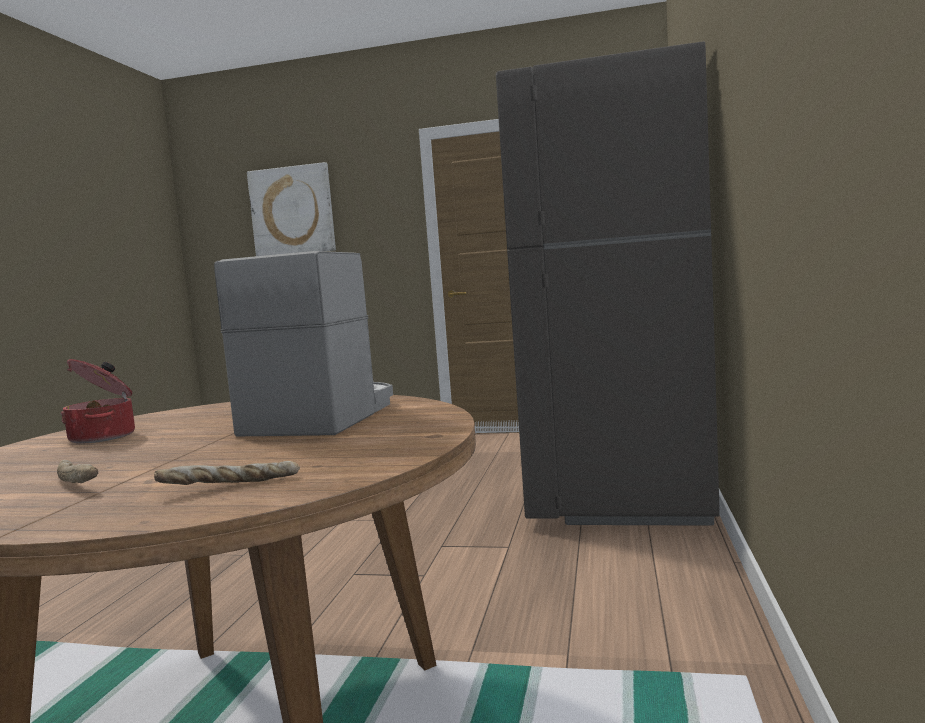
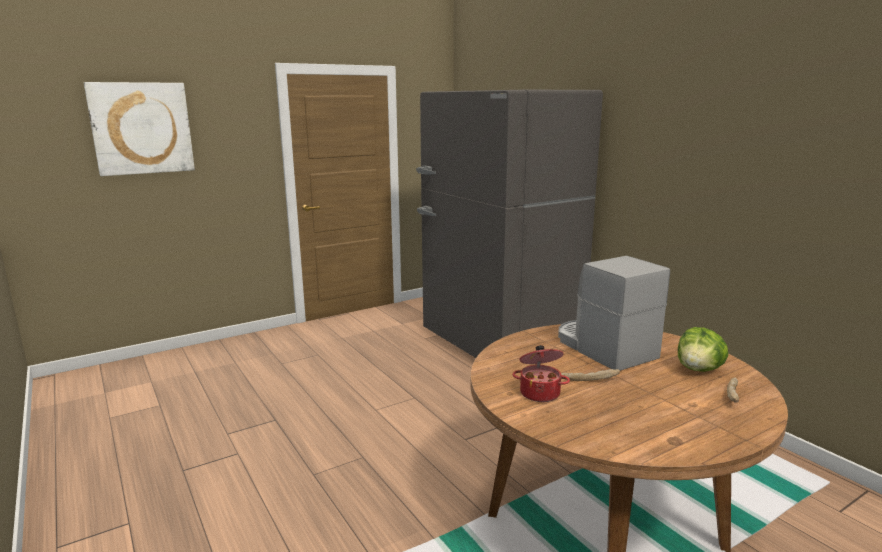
camera: 45 degrees left, 10 degrees up
(79, 482) = (669, 417): bread -> bread (589, 379)
(326, 454) = (699, 369): none -> lettuce

